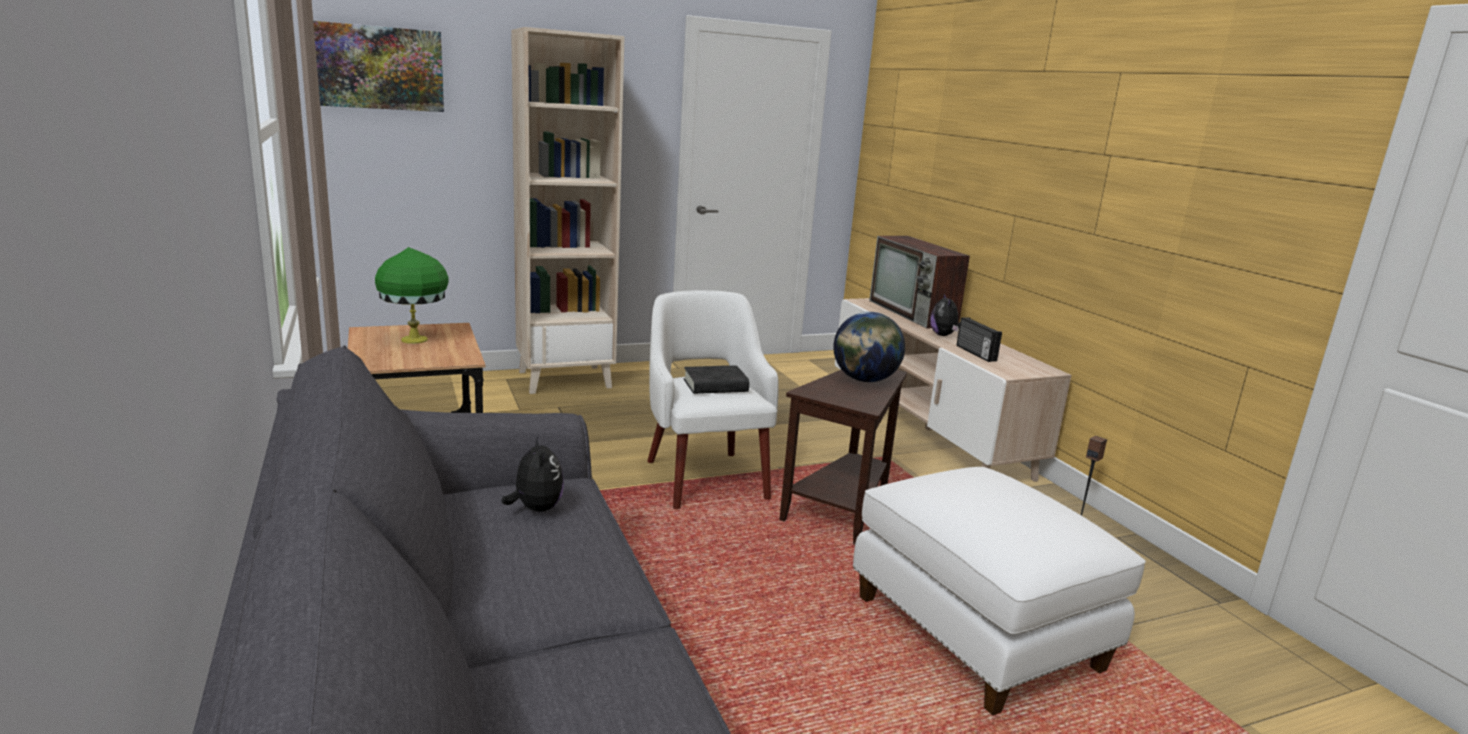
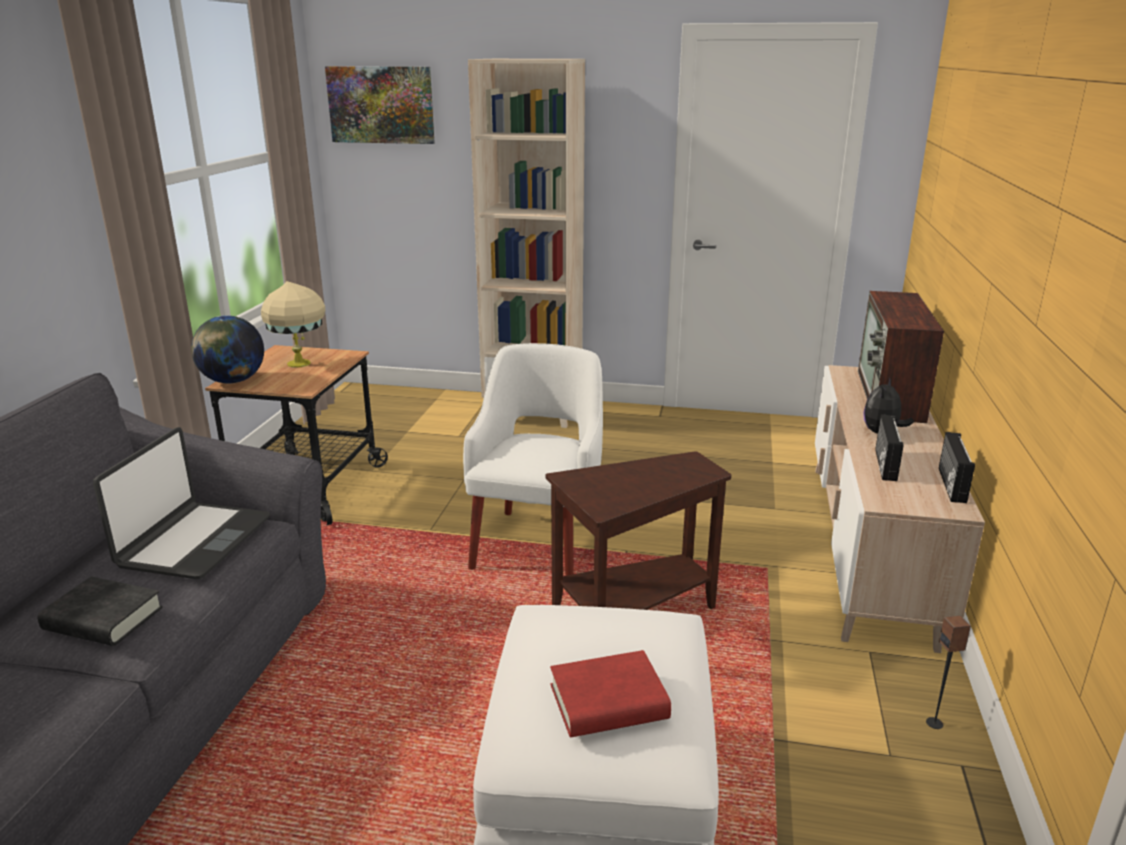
camera: 35 degrees right, 5 degrees up
(415, 339) = (300, 363): green table lamp -> beige table lamp
(536, 508) = (194, 541): plush toy -> laptop
(715, 386) = (535, 450): black book -> black book (103, 619)
(864, 380) = (658, 476): globe -> globe (232, 381)
(1025, 358) = (950, 485): none -> radio
(1038, 519) = (608, 702): none -> red book

